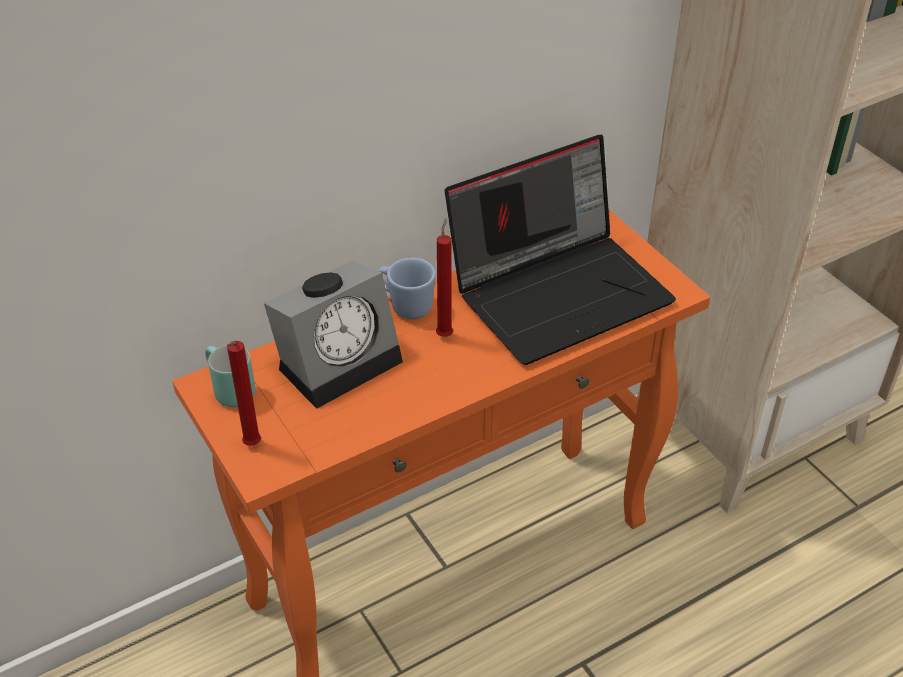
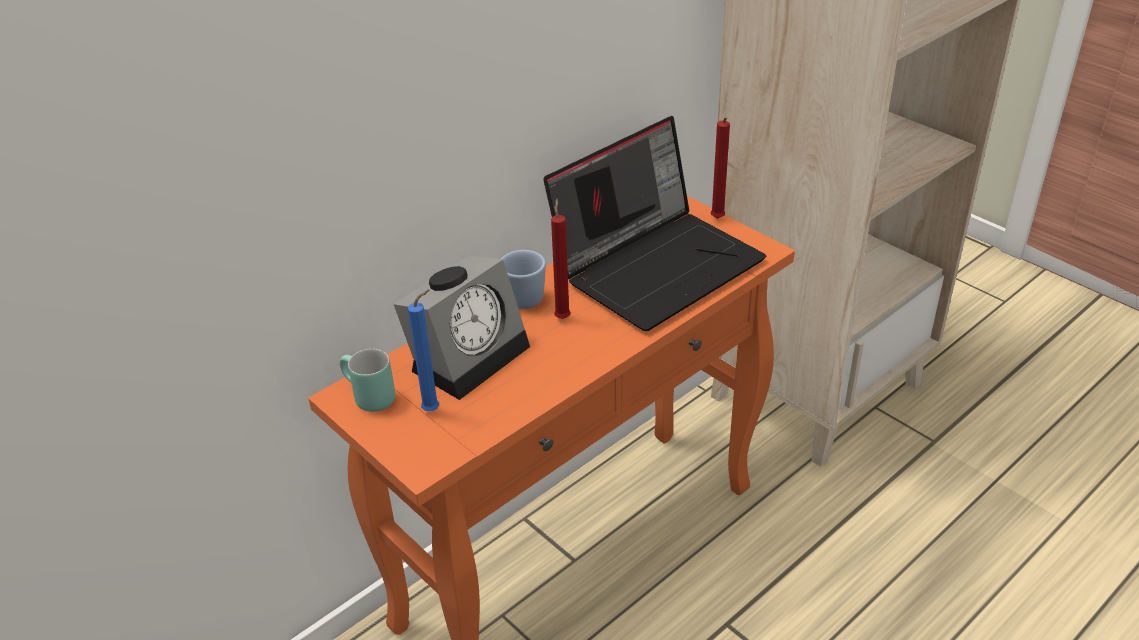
camera: 10 degrees left, 5 degrees down
(251, 446) = (405, 443): red candle -> red candle (717, 220)
(288, 415) = (434, 410): none -> blue candle

